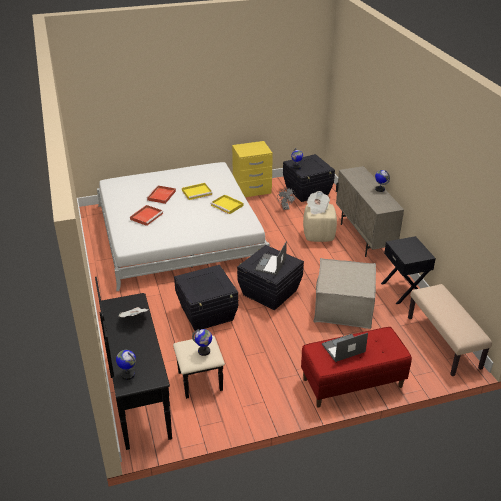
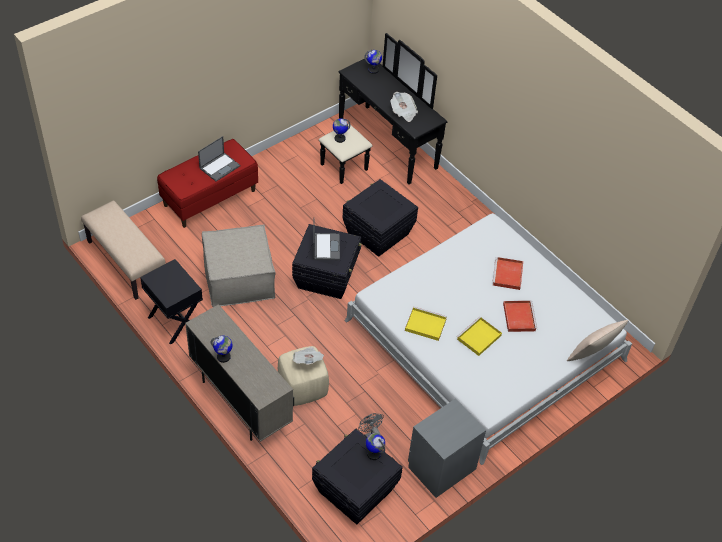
camera: 155 degrees right, 15 degrees up
(134, 174) = (591, 355): none -> beige pillow
(252, 190) = (441, 467): yellow nightstand -> grey nightstand

